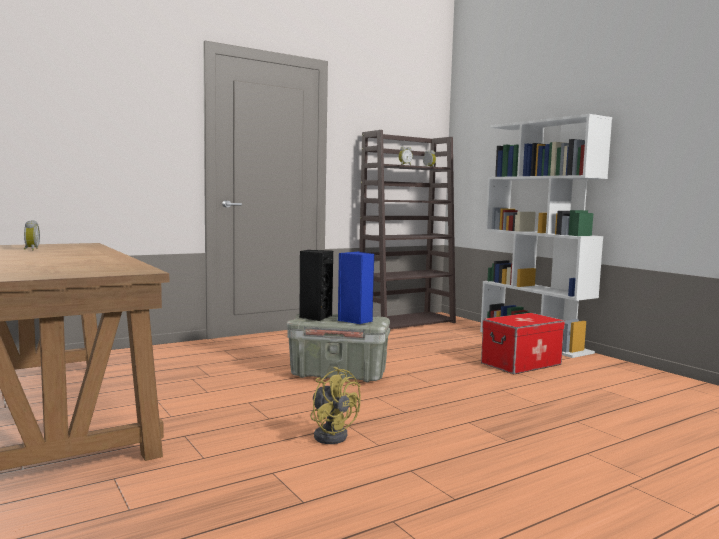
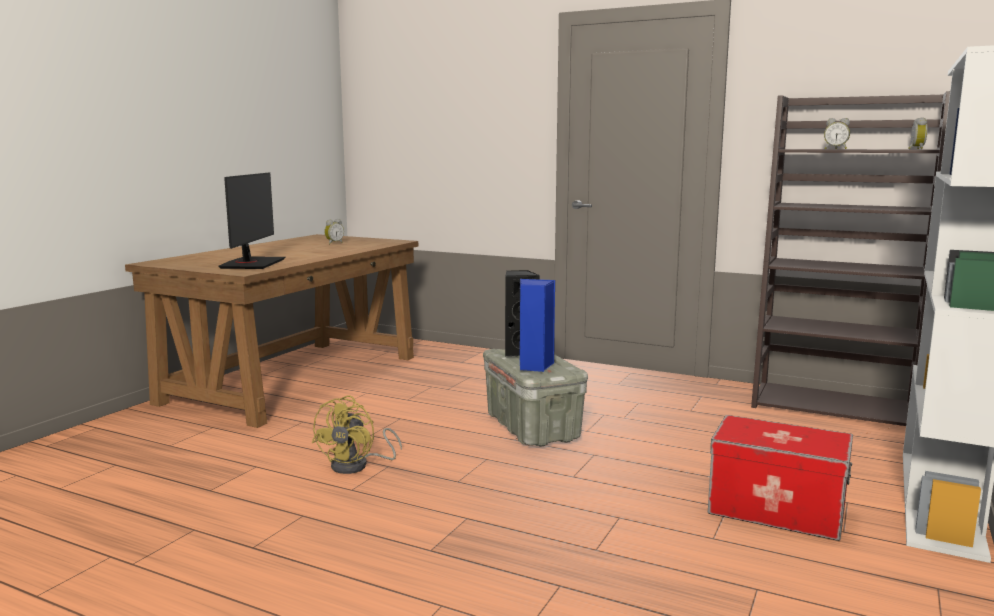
camera: 60 degrees right, 5 degrees up
(89, 266) = (252, 263): none -> monitor

